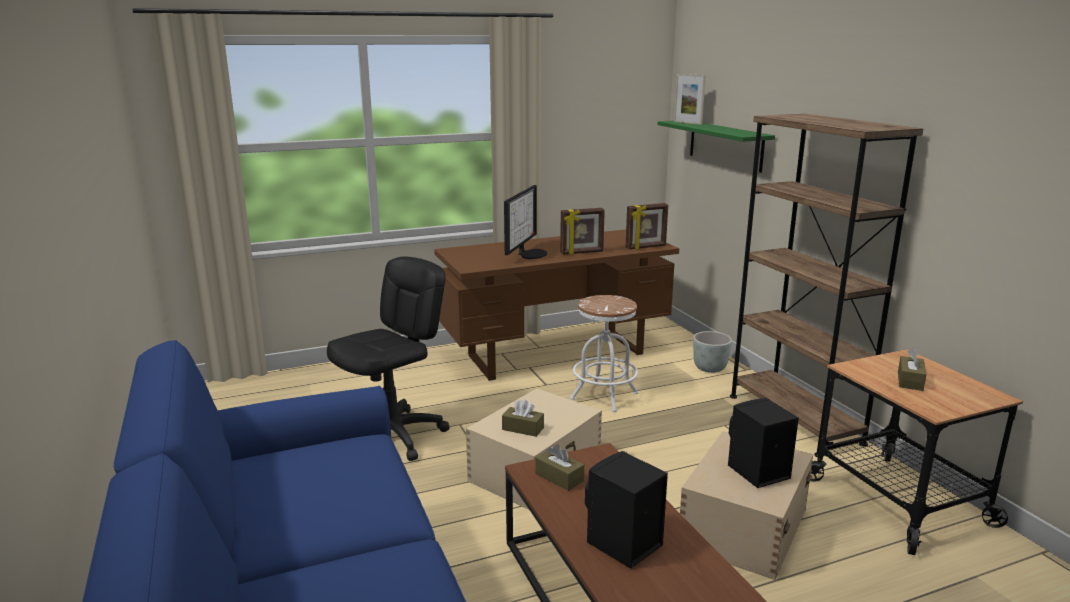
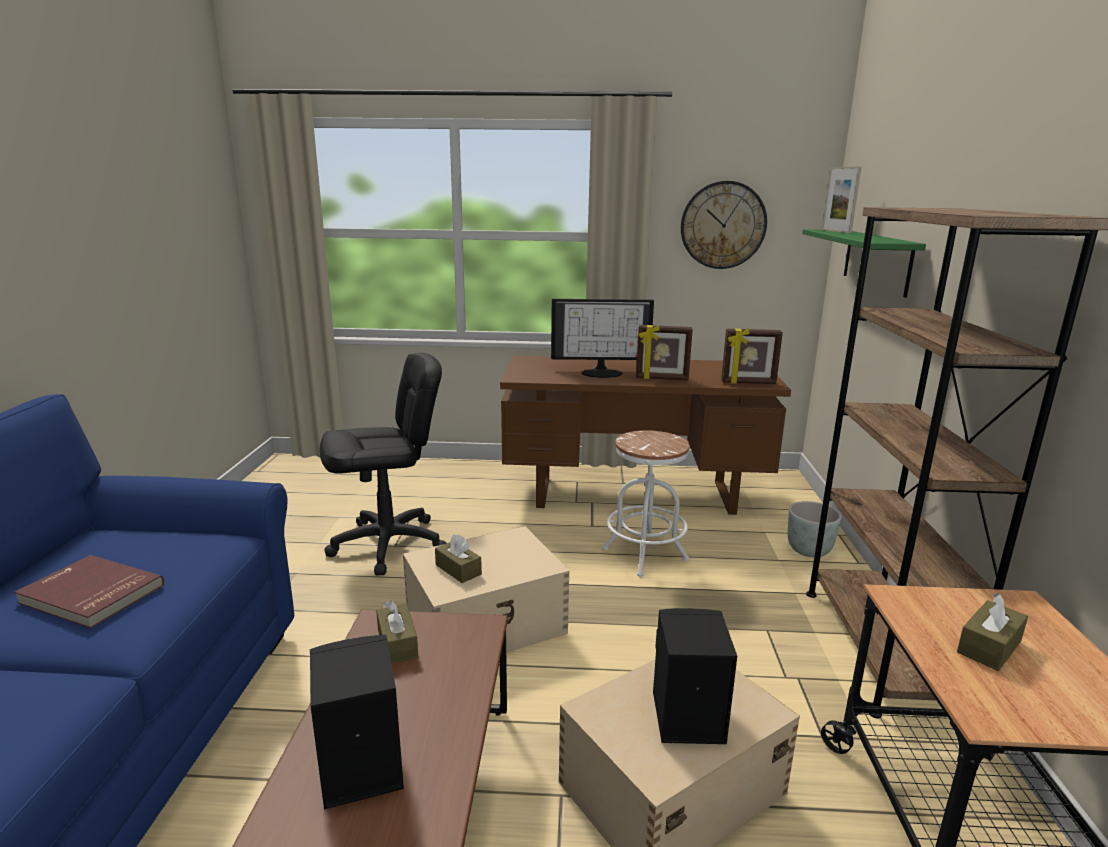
camera: 25 degrees right, 0 degrees up
(323, 499) = (90, 595): none -> red book
(530, 254) = (602, 372): monitor -> monitor turned 45 degrees clockwise
(592, 120) = (723, 225): none -> wall clock

